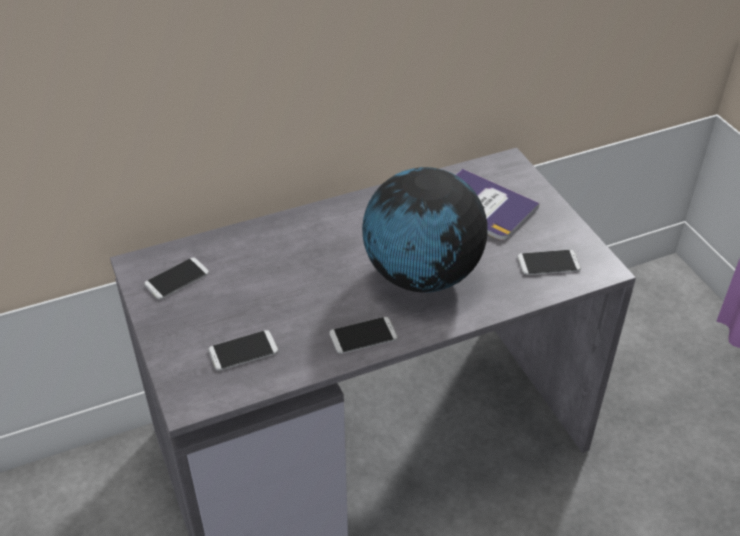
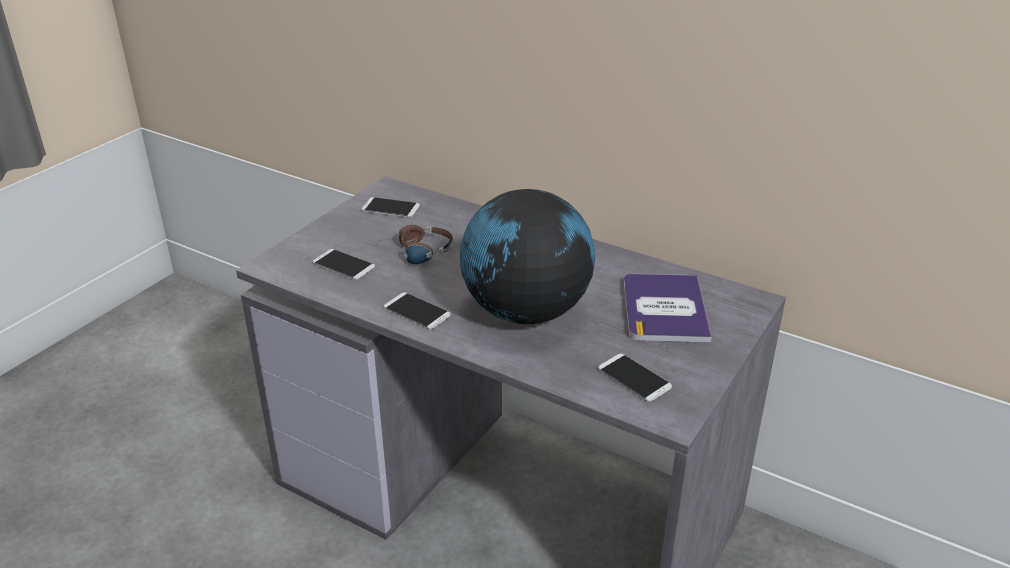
camera: 55 degrees right, 10 degrees down
(272, 297) = (415, 253): none -> headphones

